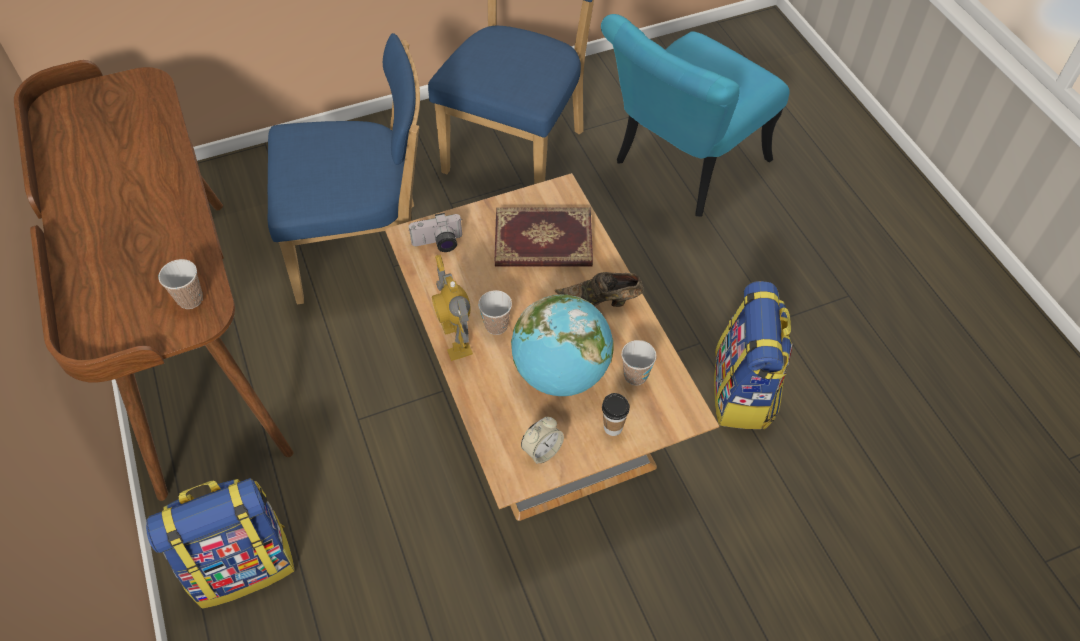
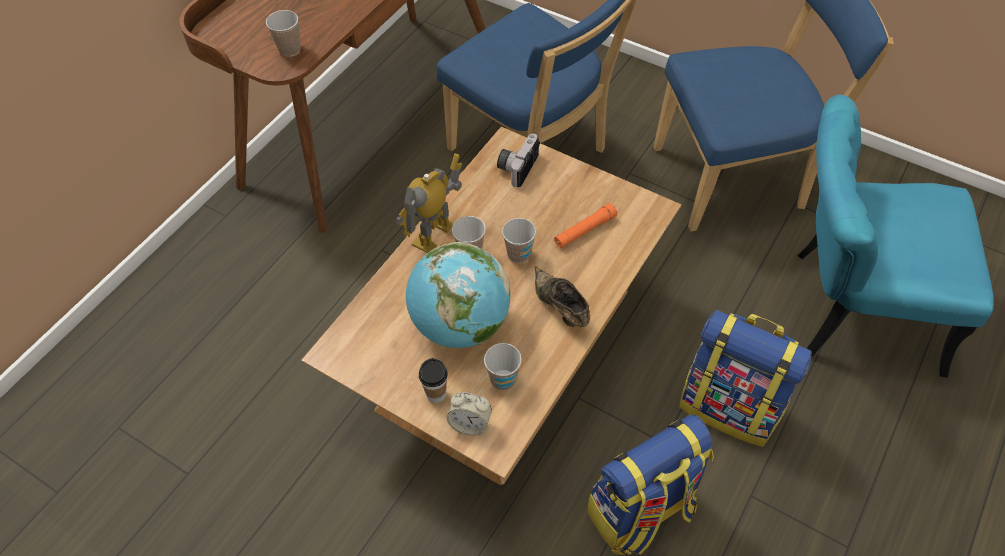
camera: 55 degrees right, 0 degrees up
(243, 564) = (220, 264): backpack -> backpack (731, 406)
(438, 244) = (517, 166): camera -> camera turned 75 degrees clockwise
(528, 296) = (519, 254): none -> cup
(542, 450) = (374, 357): alarm clock -> alarm clock (470, 424)
(543, 242) = (584, 231): book -> orange flashlight

